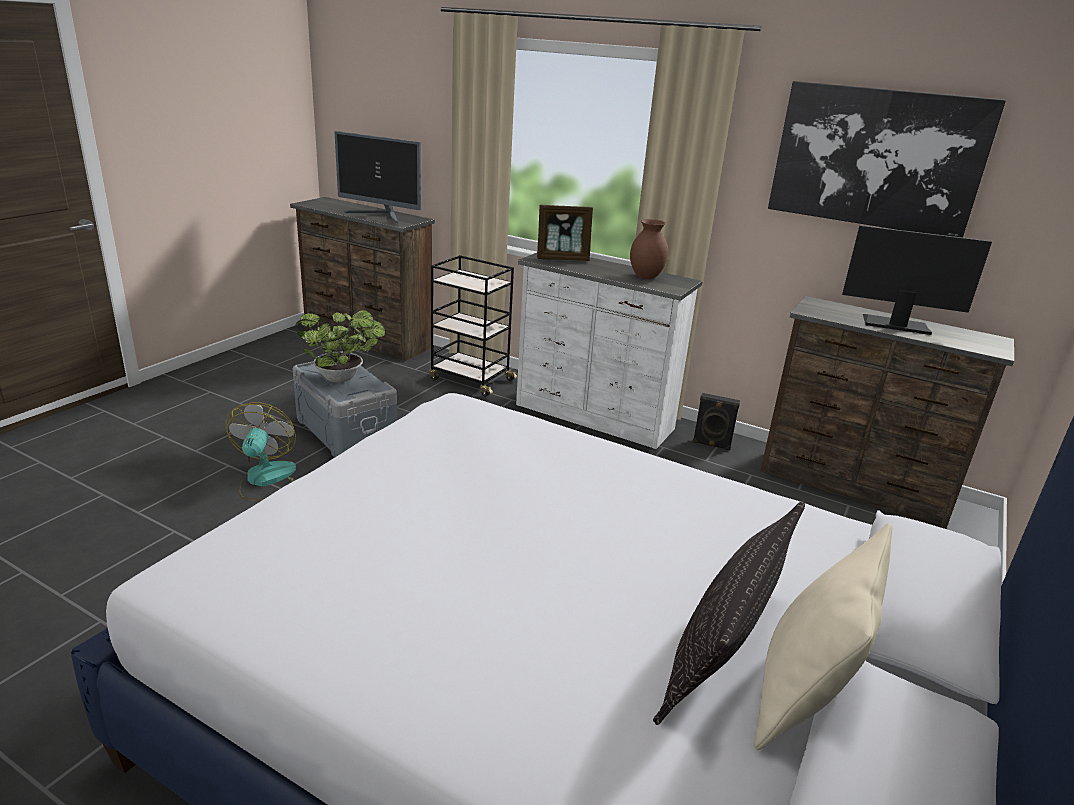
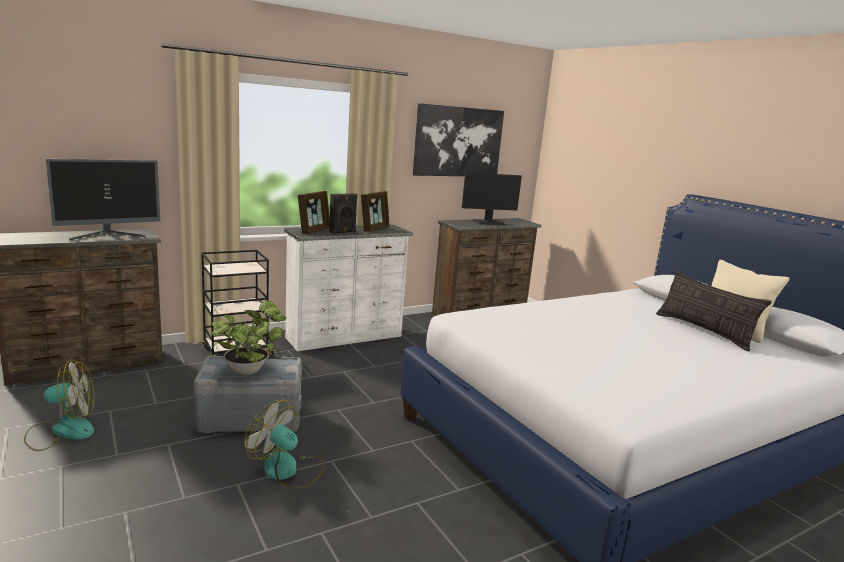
camera: 60 degrees left, 10 degrees down
(258, 372) = (62, 430): none -> fan
(646, 277) = (374, 229): brown vase -> picture frame
(711, 445) = (412, 323): black speaker -> black speaker (343, 232)
(895, 324) = (489, 222): monitor -> monitor turned 150 degrees counterclockwise

